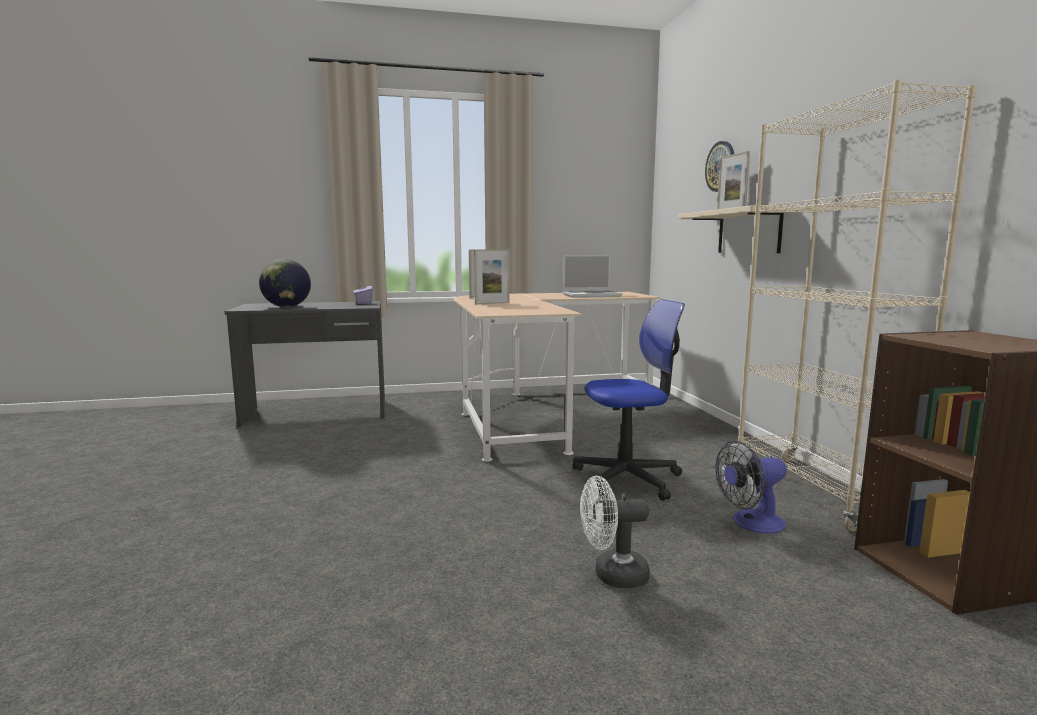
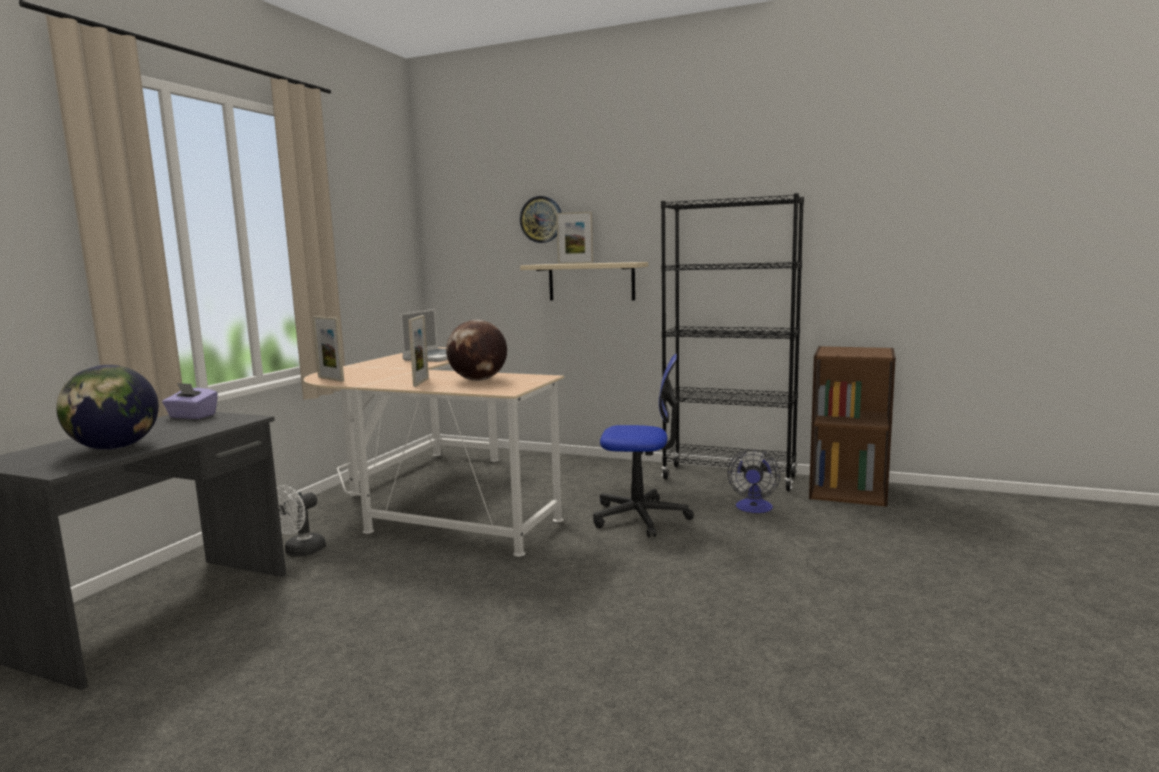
camera: 55 degrees left, 0 degrees up
(520, 307) = (478, 380): none -> globe
(612, 575) = (785, 568): white fan -> white fan (300, 552)
(627, 478) = (640, 517): office chair -> office chair turned 75 degrees clockwise
(816, 491) = (729, 478): beige bookcase -> black bookcase

